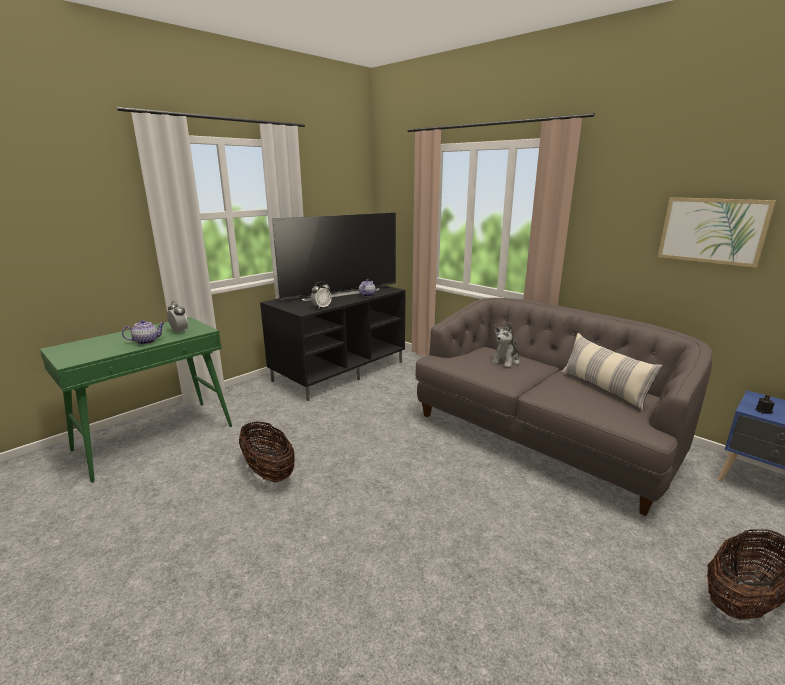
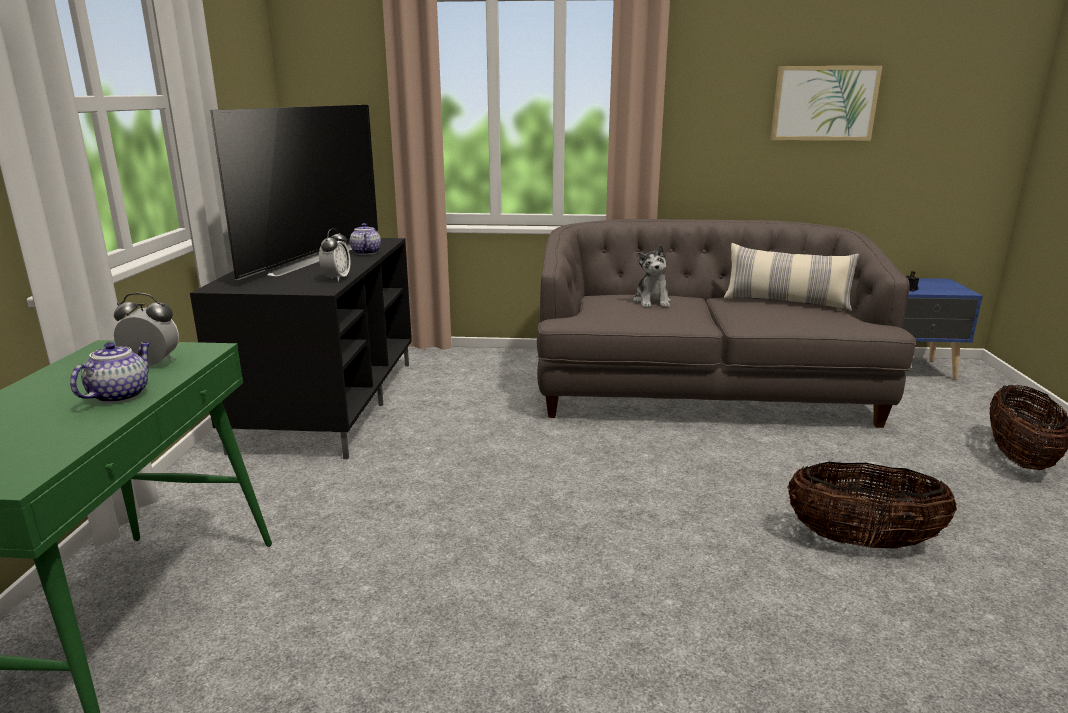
camera: 40 degrees left, 0 degrees up
(269, 472) = (457, 572): basket -> basket (861, 541)

